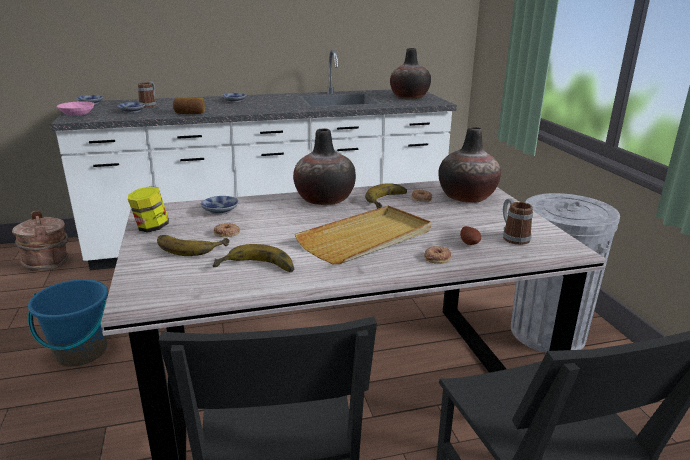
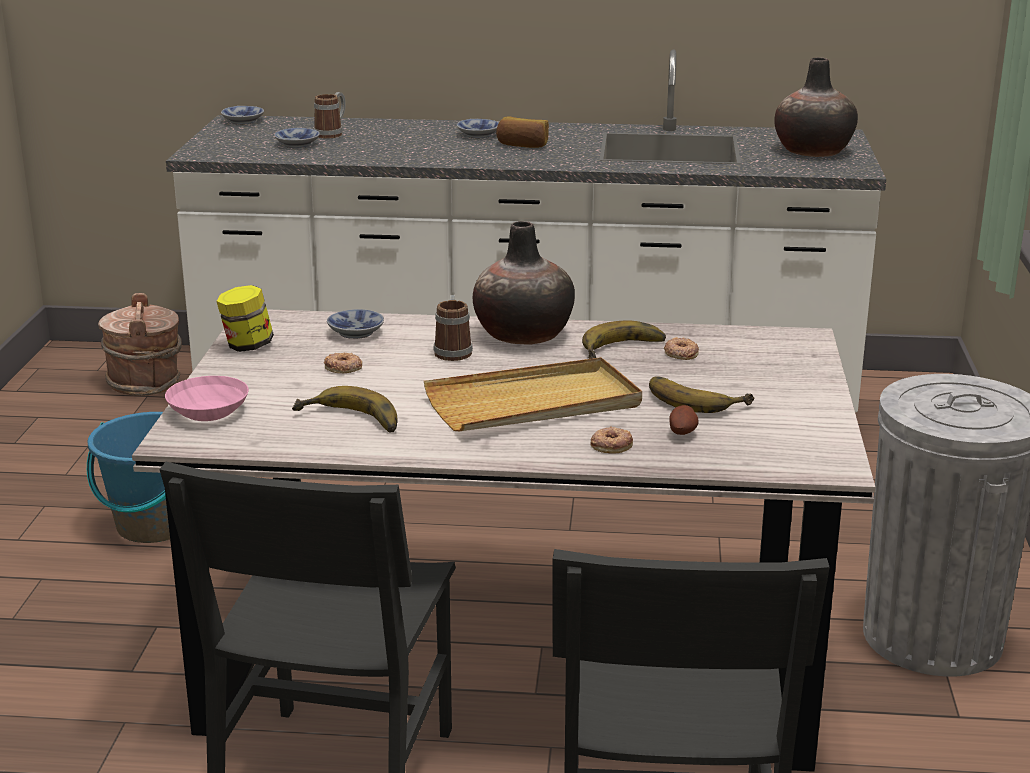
camera: 20 degrees right, 0 degrees up
(78, 114) = (214, 143): pink bowl -> pink bowl (210, 412)
(190, 113) = (385, 157): bread -> bread (522, 145)
(191, 246) = (285, 379): banana -> banana (696, 398)
(467, 197) = (761, 361): vase -> none
(512, 237) = (762, 433): mug -> mug (453, 350)

